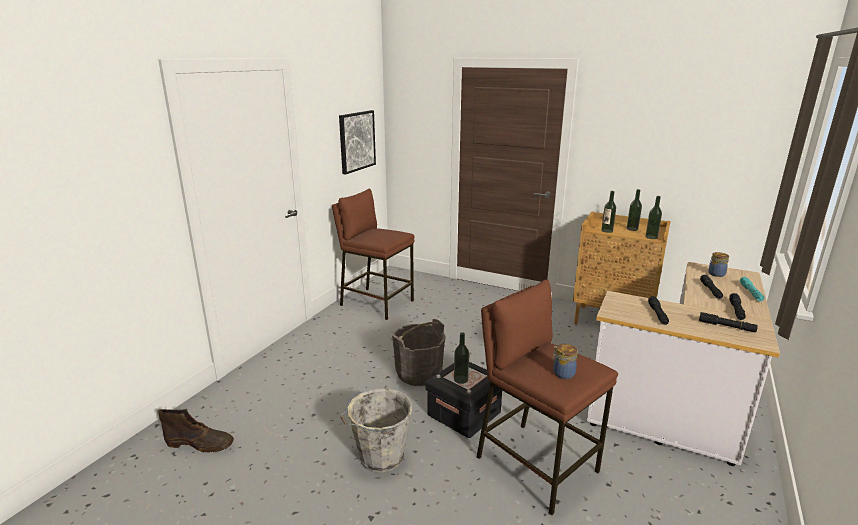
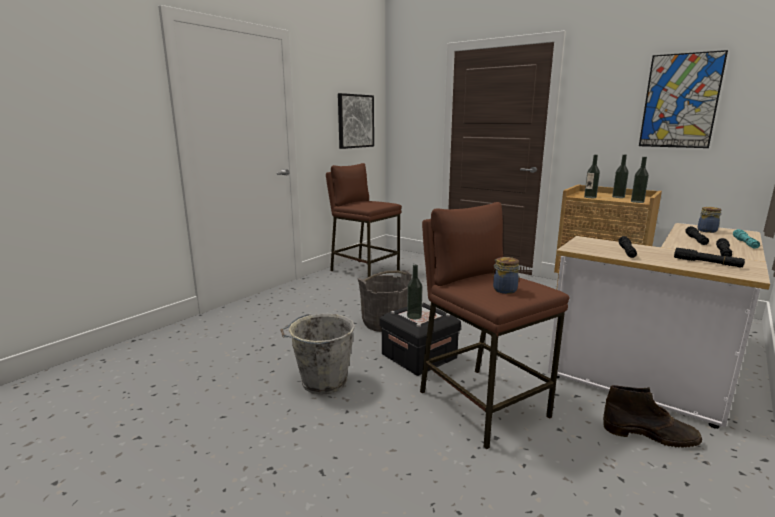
camera: 10 degrees right, 5 degrees down
(200, 444) = (163, 357): brown boot -> brown boot (650, 435)
(688, 138) = (680, 101): none -> picture

